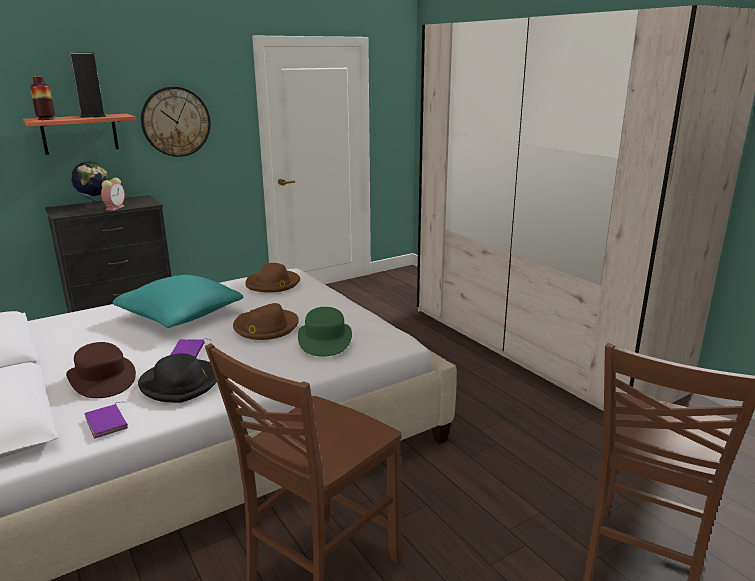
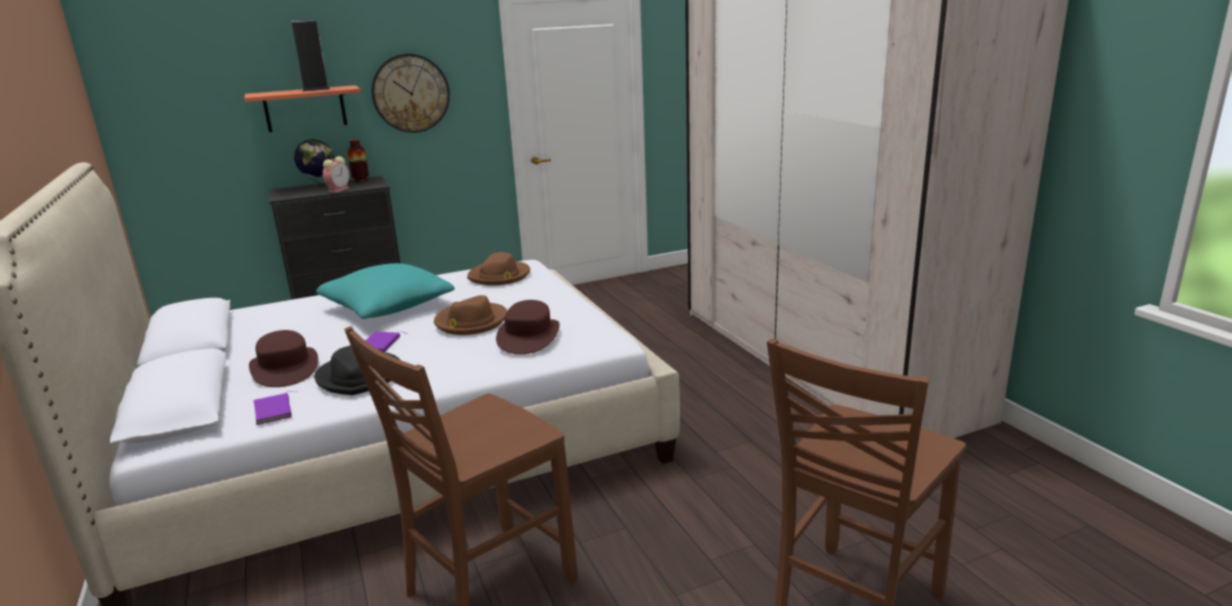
camera: 10 degrees right, 0 degrees up
(46, 119) = (266, 94): vase -> vase (360, 180)
(325, 339) = (529, 336): green hat -> brown hat

